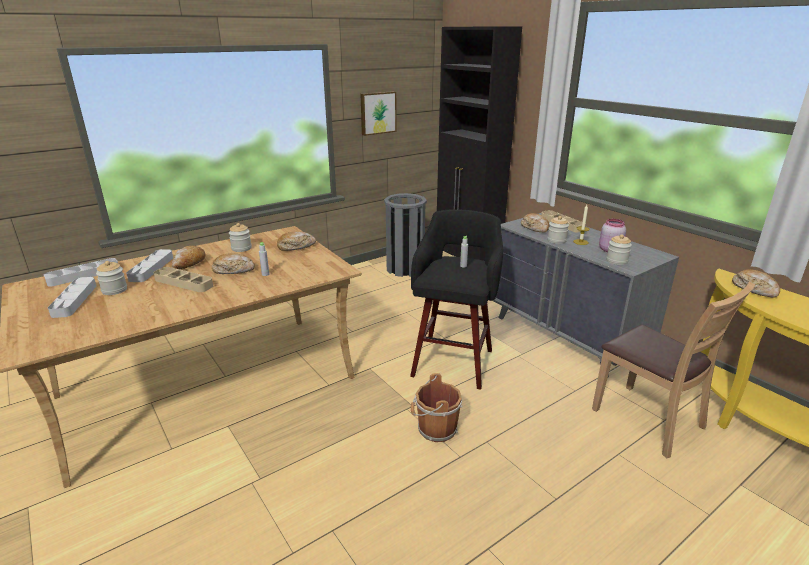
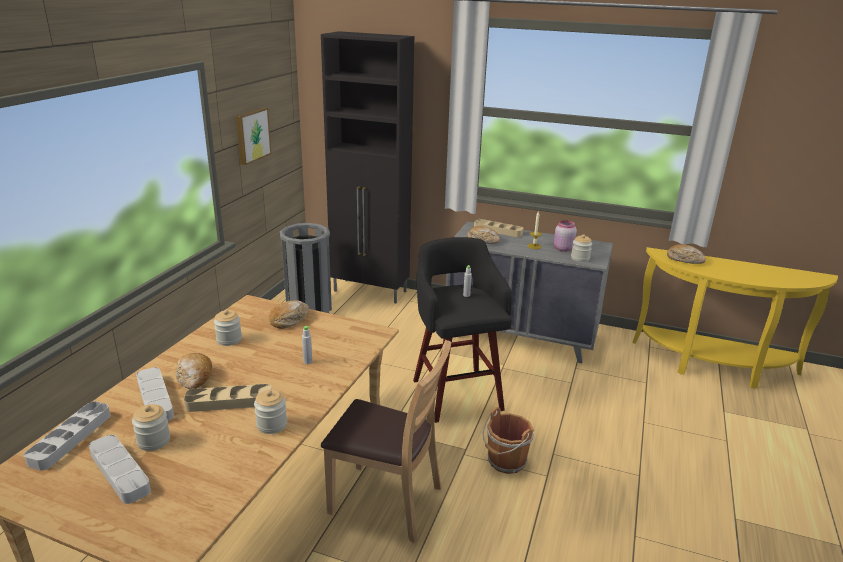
camera: 35 degrees left, 0 degrees up
(233, 270) = (263, 368): bread -> none
(556, 240) = (515, 249): jar -> jar (272, 424)
(648, 419) = (637, 386): brown chair -> brown chair (387, 501)

